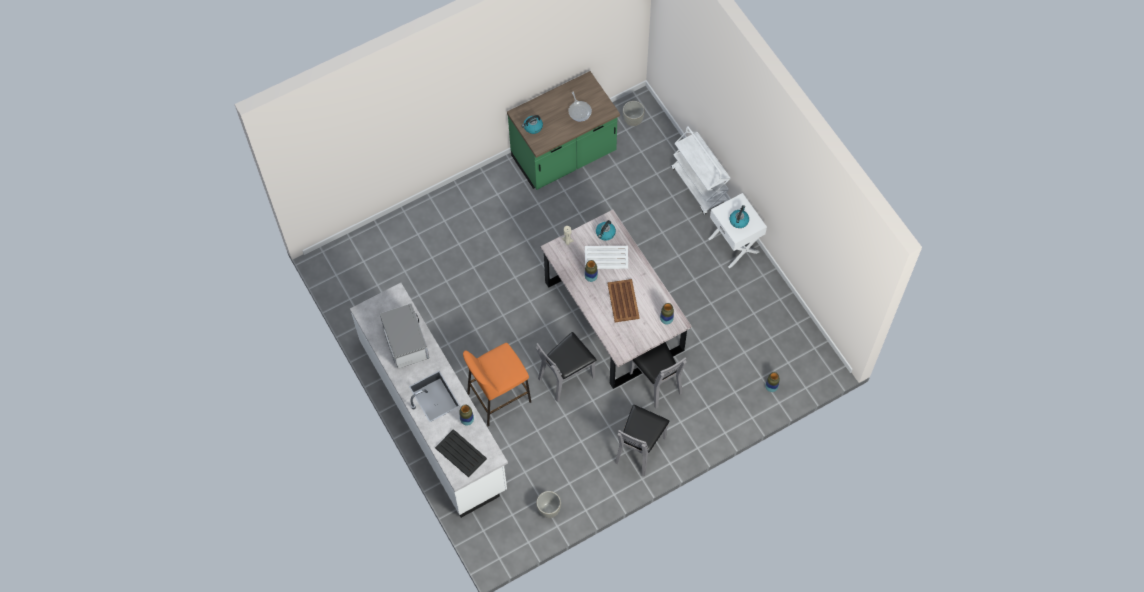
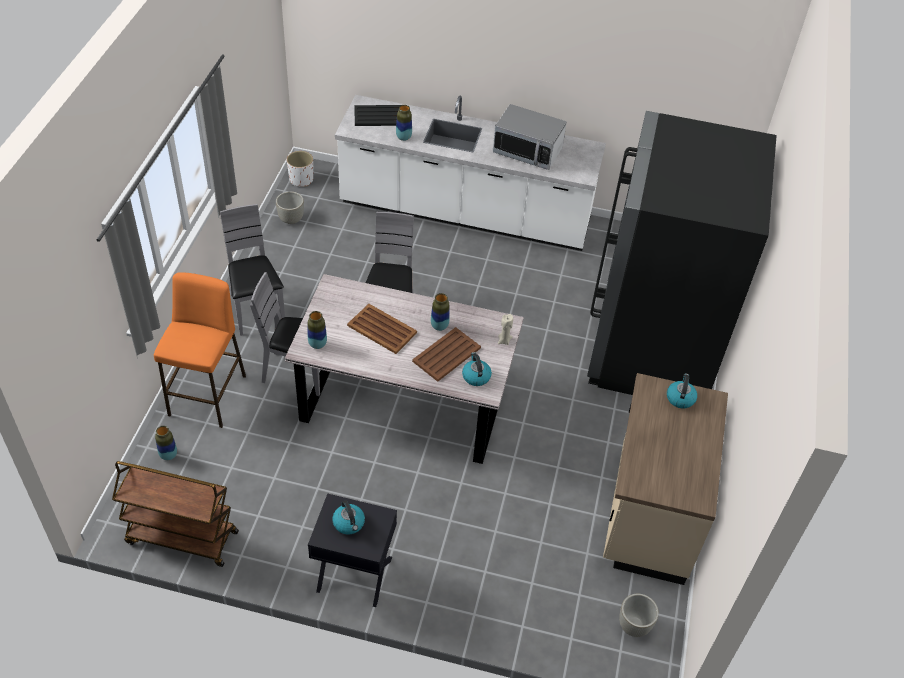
camera: 130 degrees right, 15 degrees down
(445, 231) = (652, 348): none -> black fridge
(498, 398) = (429, 261): orange stool -> orange stool (208, 395)
(506, 543) = (301, 180): none -> white planter
(564, 156) = (649, 513): green counter -> beige counter
(579, 111) = (660, 457): frying pan -> none
(606, 258) = (446, 355): white tray -> brown tray
(699, 186) = (467, 612): white cart -> none
(734, 245) = (354, 575): white nightstand -> black nightstand
(801, 332) = (181, 538): none -> brown cart

